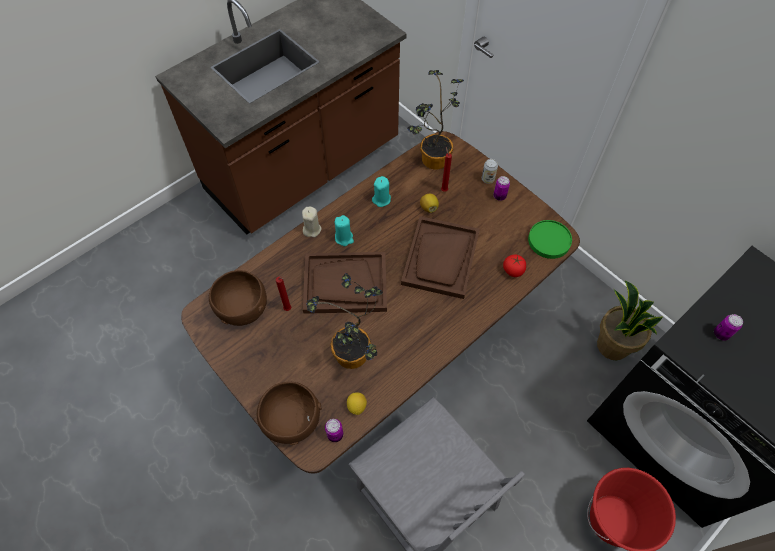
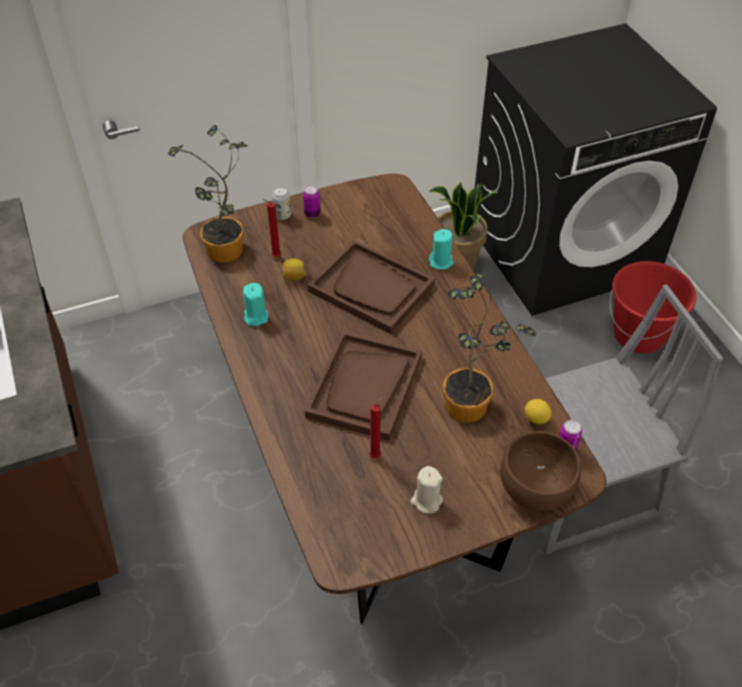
camera: 70 degrees left, 10 degrees down
(243, 308) = (352, 507): brown bowl -> none
(312, 229) = (263, 400): beige candle -> beige candle (426, 501)
(344, 238) = (295, 370): turquoise candle -> turquoise candle (441, 262)
(513, 270) = (416, 235): tomato -> none
(548, 240) = (391, 196): green plate -> none
(721, 334) = (569, 106): can -> none

